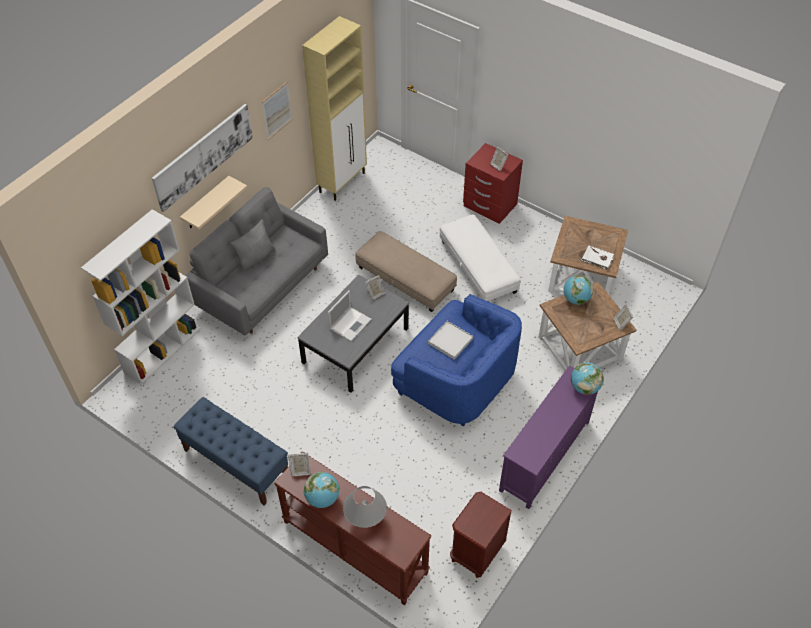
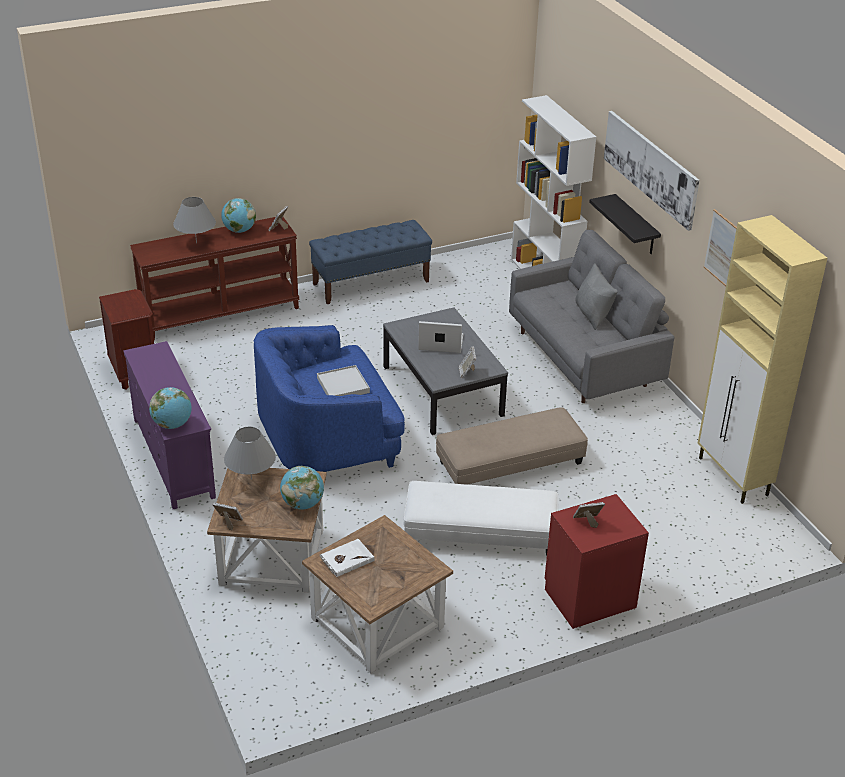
camera: 120 degrees right, 15 degrees down
(206, 204) = (636, 225): beige shelf -> black shelf
(350, 323) = (440, 343): laptop -> laptop turned 120 degrees clockwise
(578, 335) = (251, 479): none -> grey table lamp

